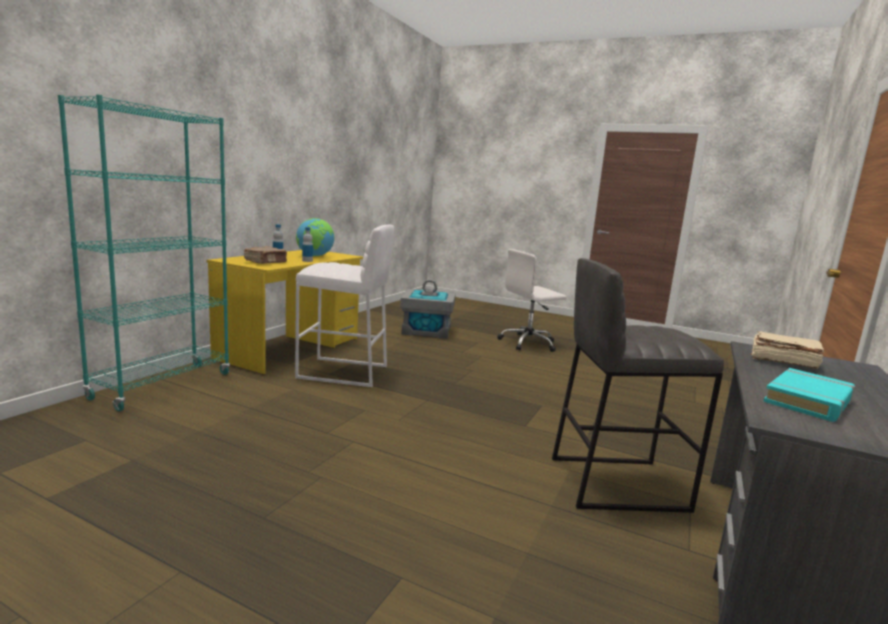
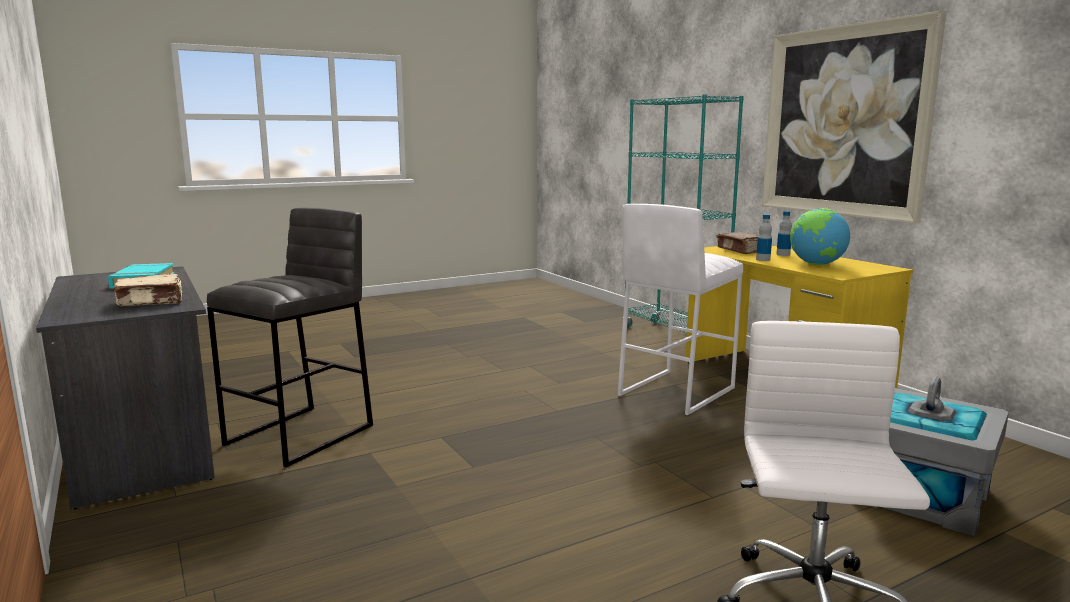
camera: 125 degrees right, 0 degrees up
(263, 155) = (844, 122): none -> picture

